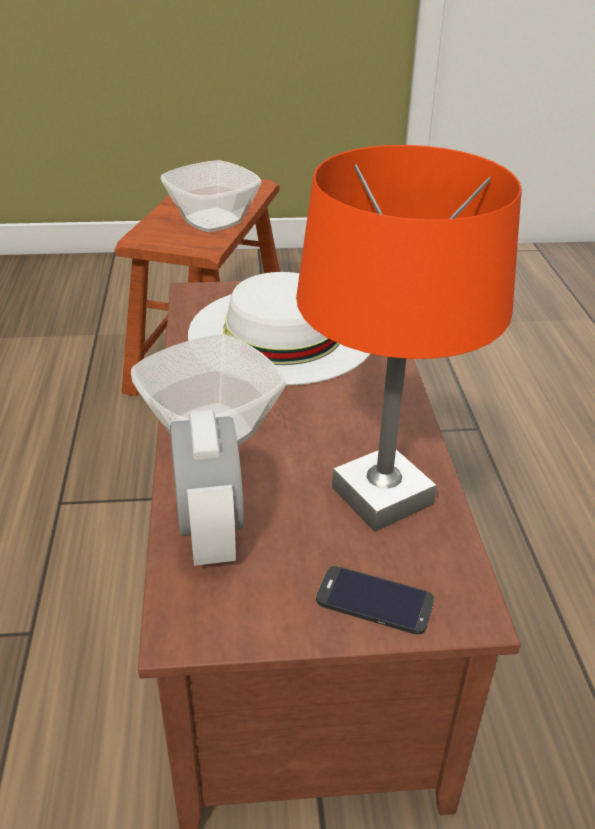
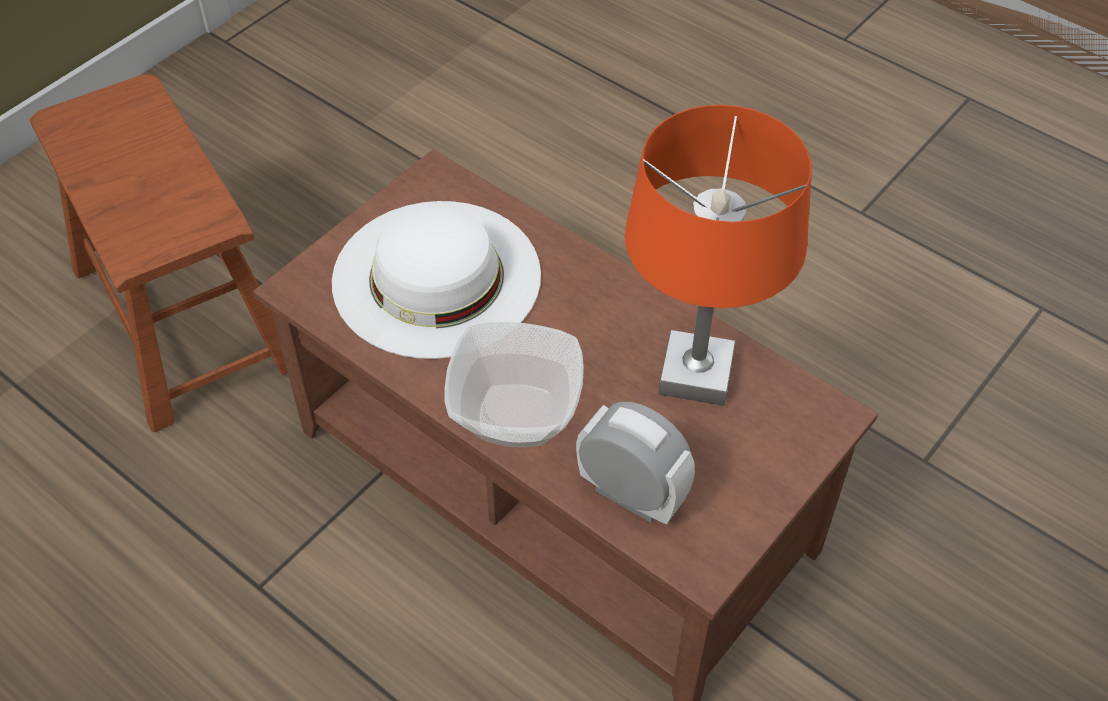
camera: 45 degrees left, 15 degrees up
(214, 221) = (172, 178): bowl -> none
(374, 600) = (780, 453): phone -> none

